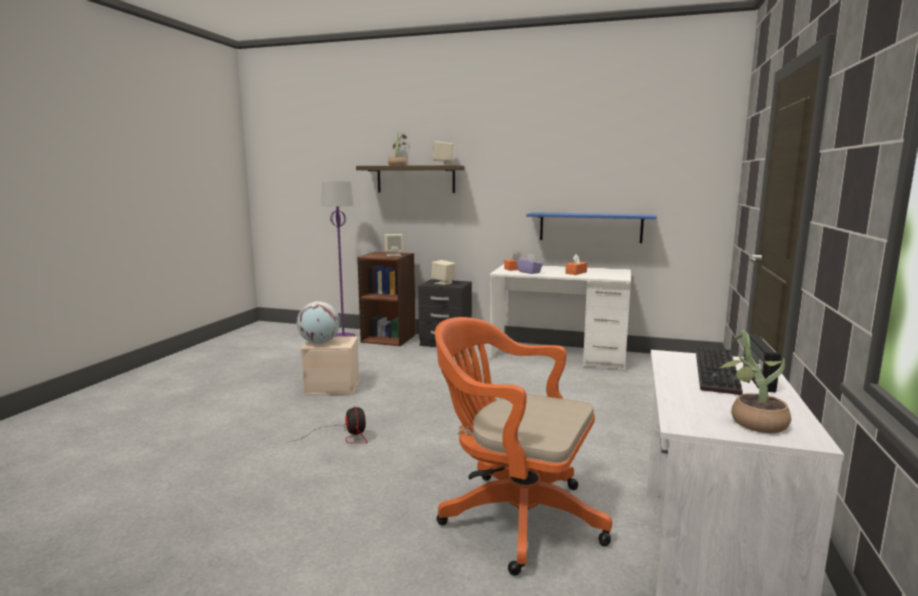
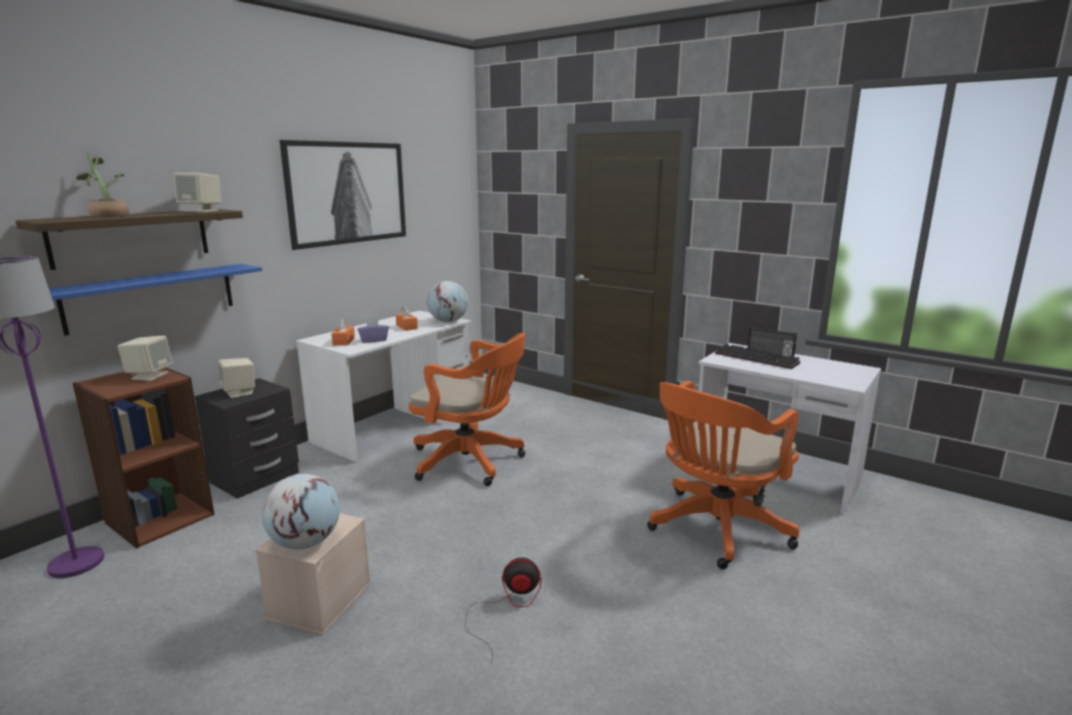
camera: 70 degrees left, 5 degrees up
(531, 389) = (471, 462): none -> orange office chair
(568, 158) = (347, 193): none -> picture
(590, 227) = (378, 273): blue shelf -> blue shelf (152, 297)
(612, 277) = (448, 321): none -> globe
(751, 421) = (843, 372): potted plant -> none

